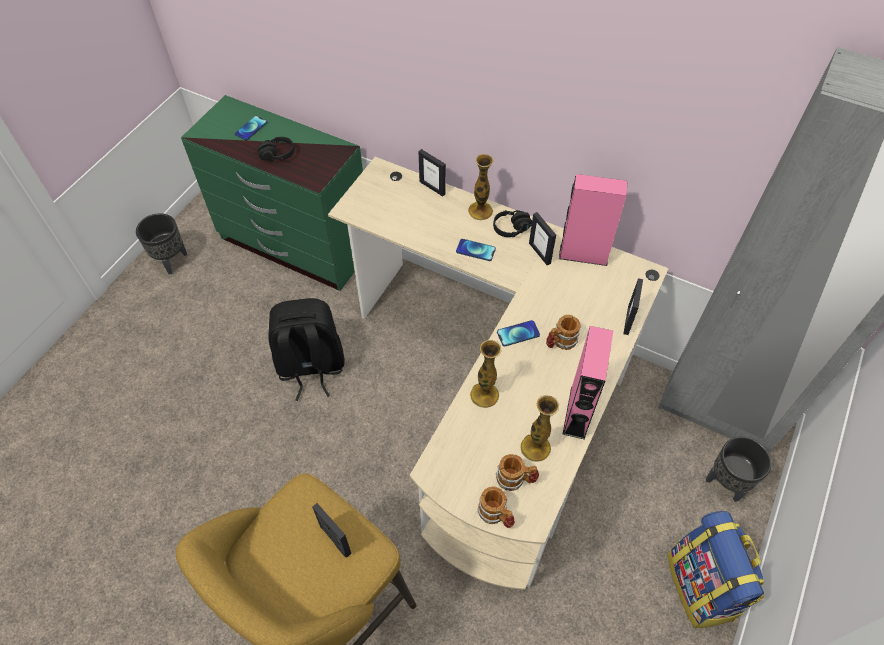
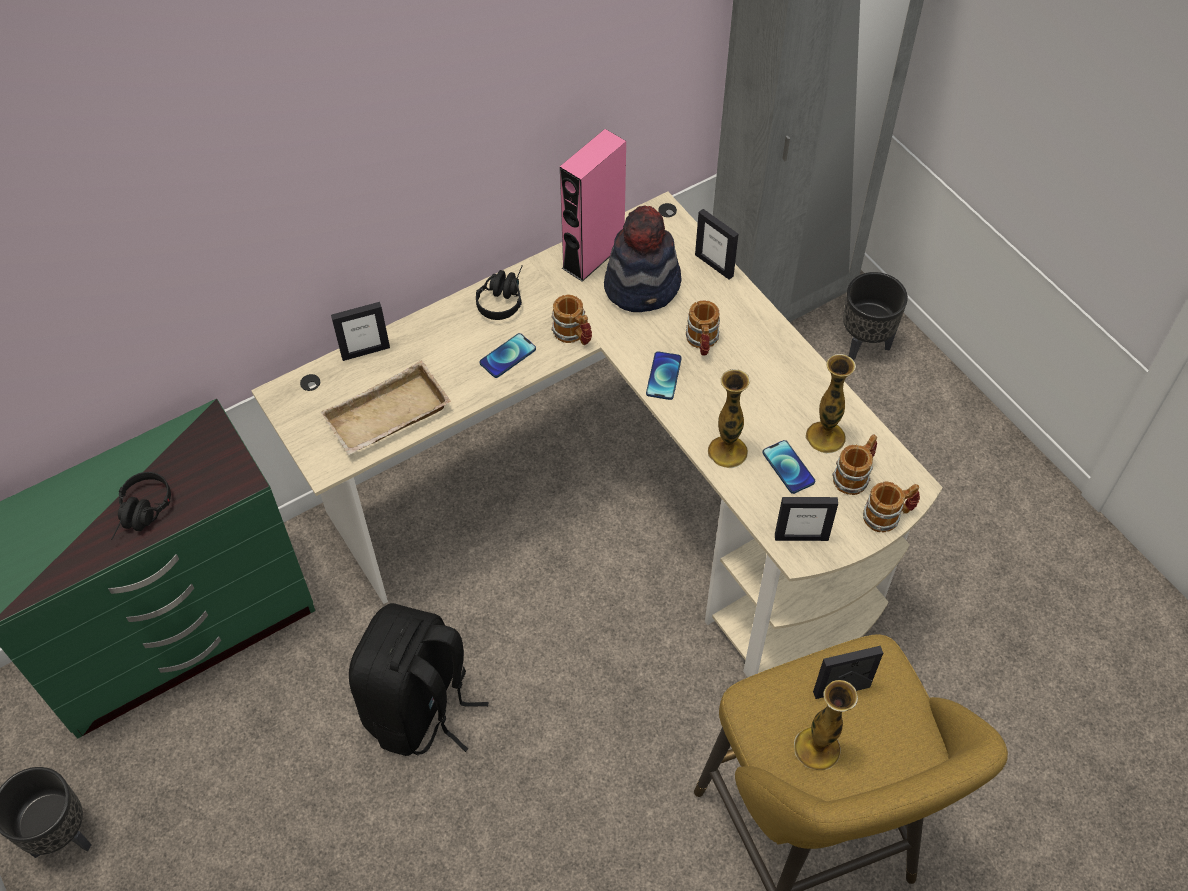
camera: 60 degrees left, 0 degrees up
(251, 128) = (56, 521): phone -> phone (788, 467)
(394, 219) = (388, 418): none -> beige tray
(480, 211) = (446, 320): vase -> vase (817, 748)
(515, 274) = (573, 335): none -> mug
(540, 253) = (560, 295): picture frame -> picture frame (801, 537)
(577, 412) = (804, 375): pink speaker -> none
(581, 290) = (643, 285): none -> hat
(702, 586) = (965, 436): backpack -> none

